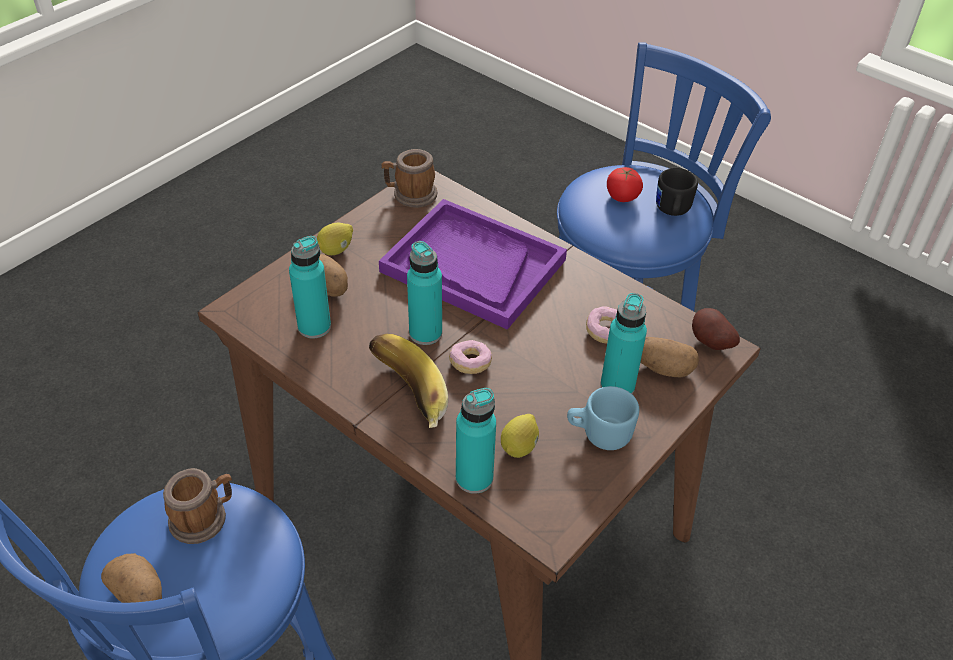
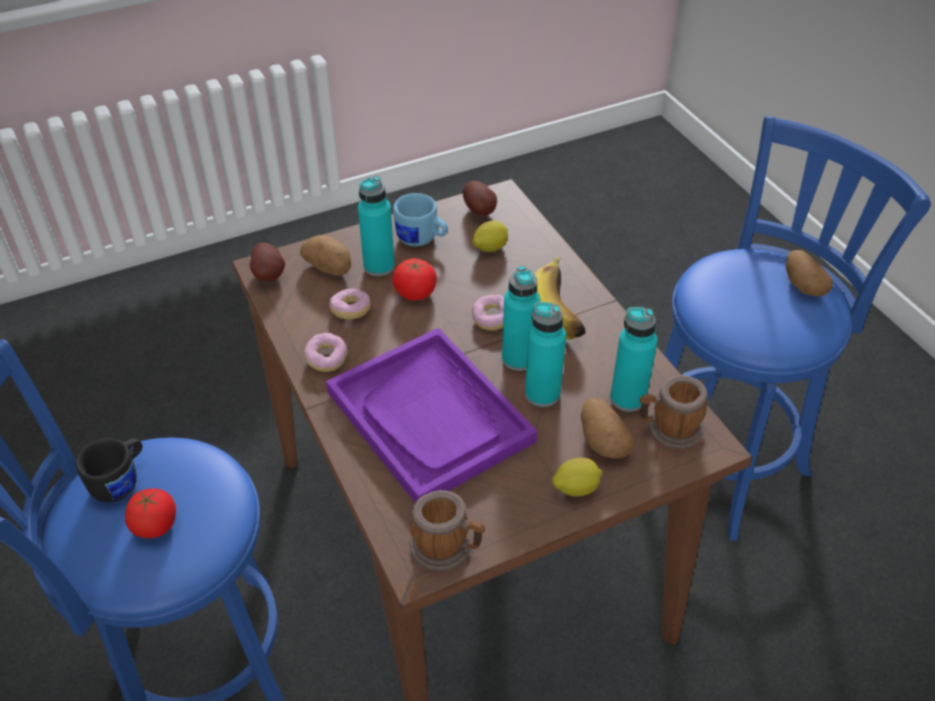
camera: 155 degrees left, 0 degrees up
(204, 517) = (751, 319): mug -> mug (668, 429)
(474, 478) = (536, 239): turquoise bottle -> turquoise bottle (542, 394)
(560, 368) = (415, 293): none -> tomato
(561, 499) = (480, 211): none -> potato
(588, 284) = (326, 359): none -> donut

